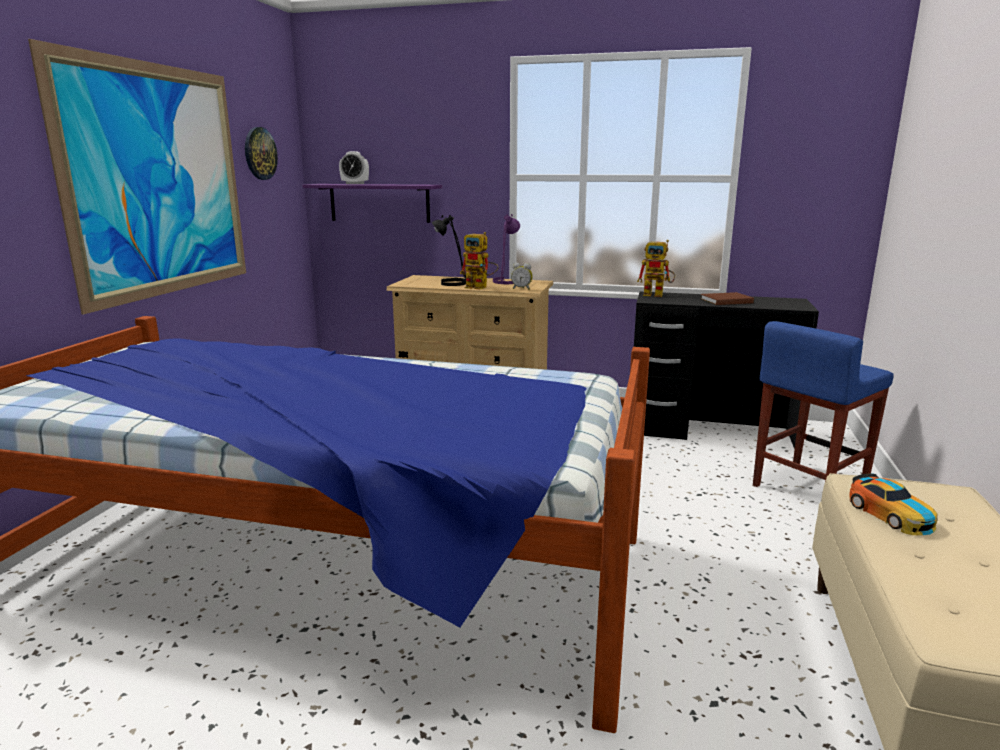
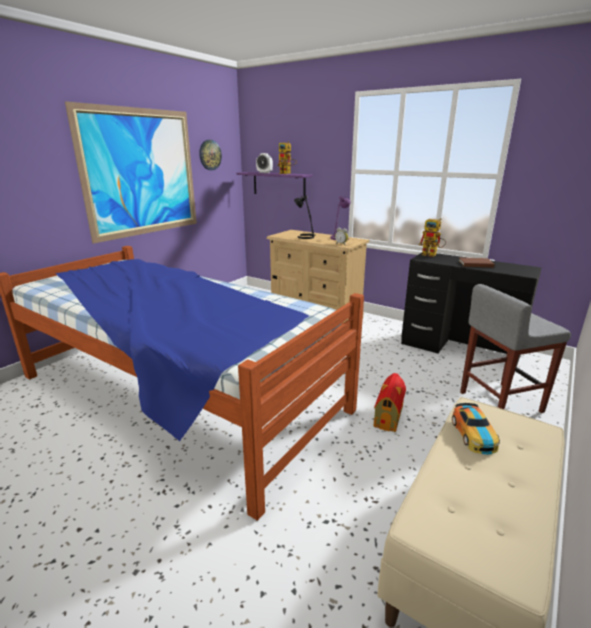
camera: 20 degrees right, 5 degrees up
(481, 287) = (318, 241): toy robot -> toy robot (287, 173)
(686, 535) = (388, 416): none -> toy house
(807, 488) = (499, 402): blue stool -> grey stool

